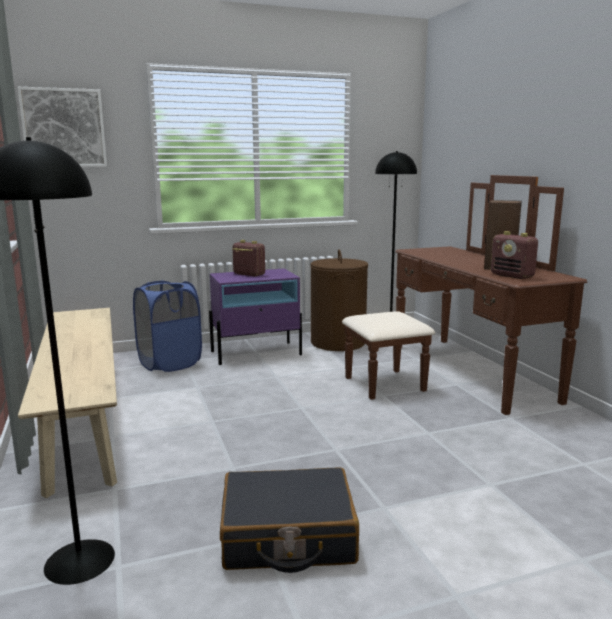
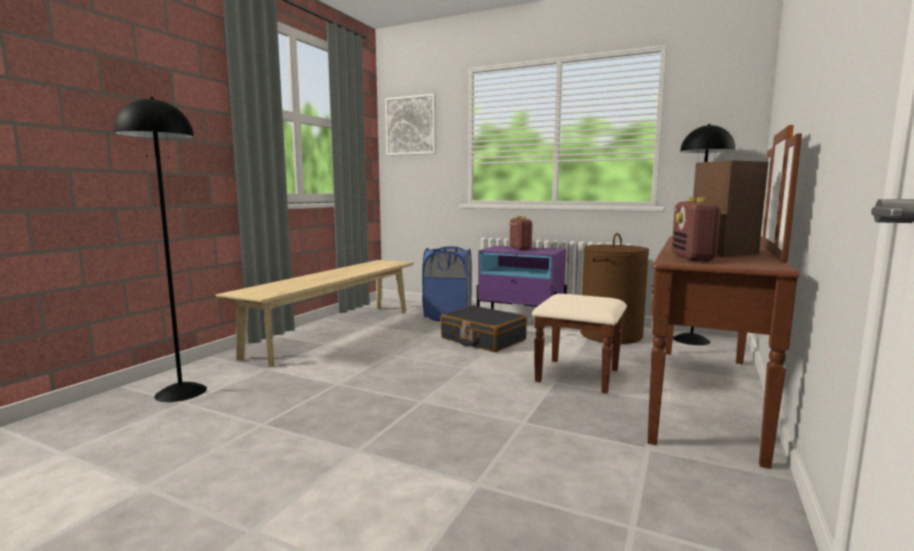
camera: 45 degrees right, 5 degrees down
(288, 536) = (269, 433): black suitcase -> black suitcase (482, 339)

